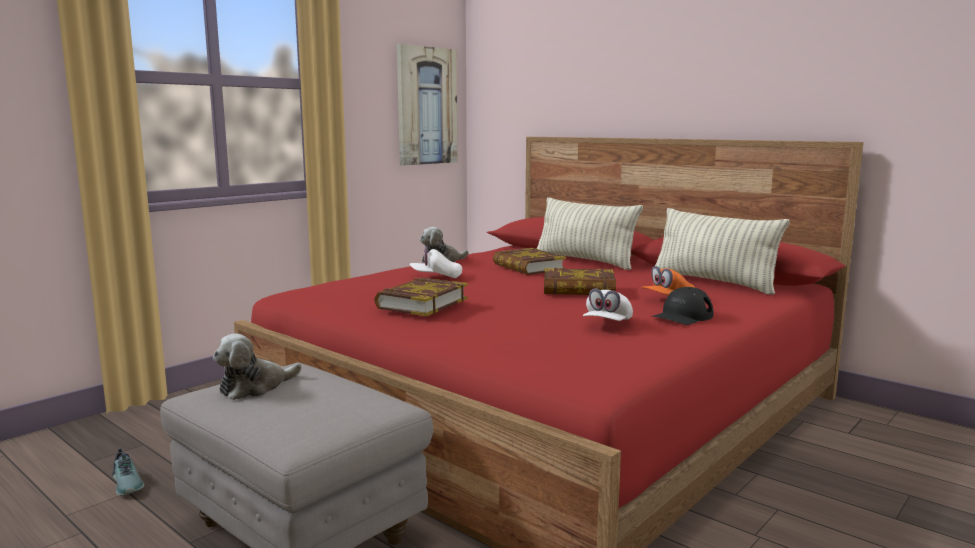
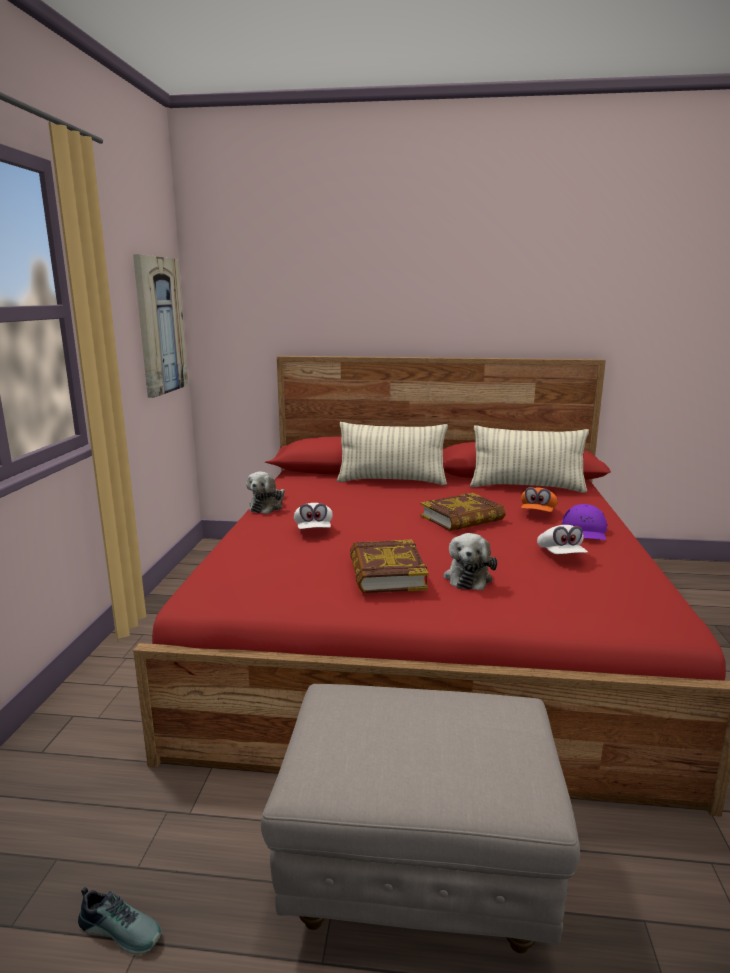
camera: 35 degrees left, 5 degrees up
(255, 387) = (358, 742): plush toy -> plush toy (468, 577)
(436, 277) = (313, 531): white cap -> white cap turned 60 degrees counterclockwise
(528, 267) = (368, 499): book -> none
(682, 316) = (584, 531): black cap -> purple cap

